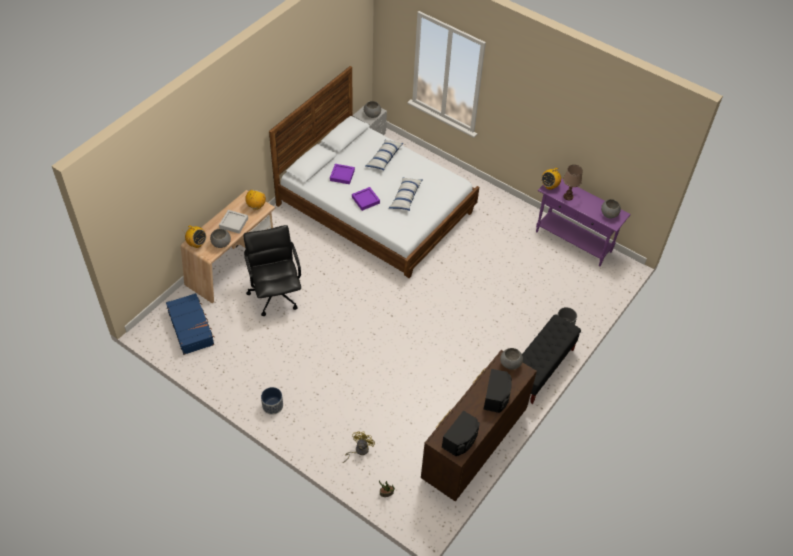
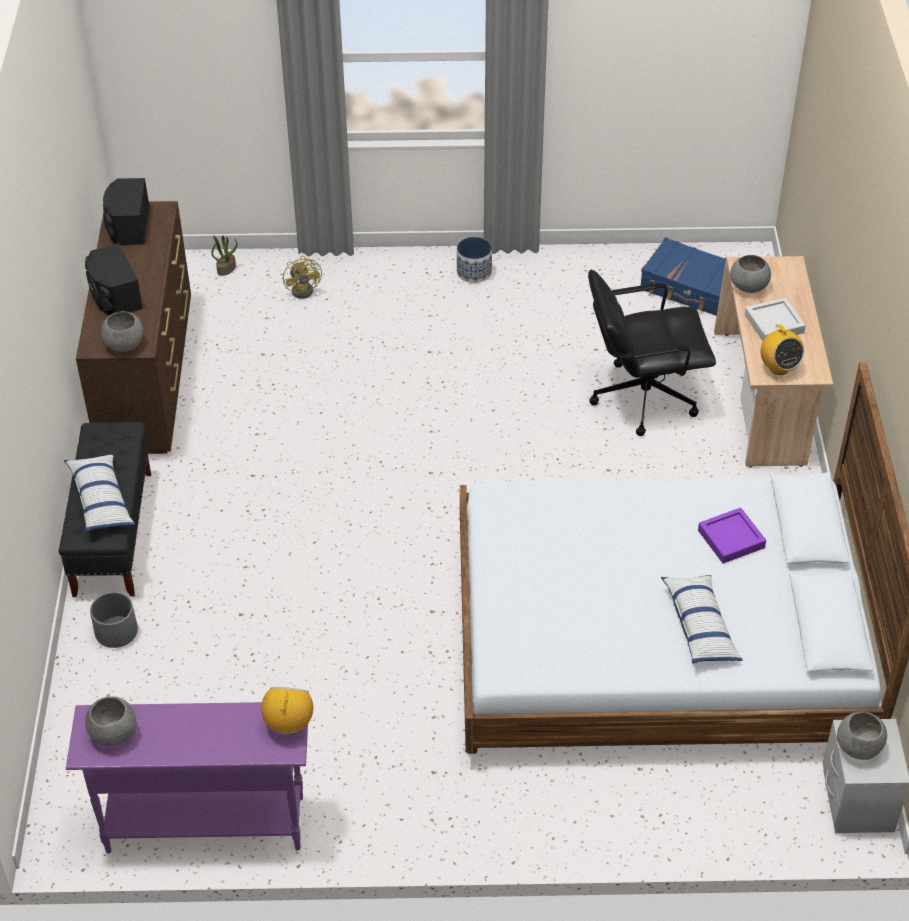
camera: 145 degrees right, 5 degrees down
(196, 244) = (781, 267): radio -> none
(275, 294) = (642, 397): black office chair -> black office chair turned 135 degrees clockwise
(365, 200) = (633, 516): purple tray -> none
(405, 197) = (571, 569): pillow -> pillow (101, 500)
(568, 196) = (231, 723): brown table lamp -> none

